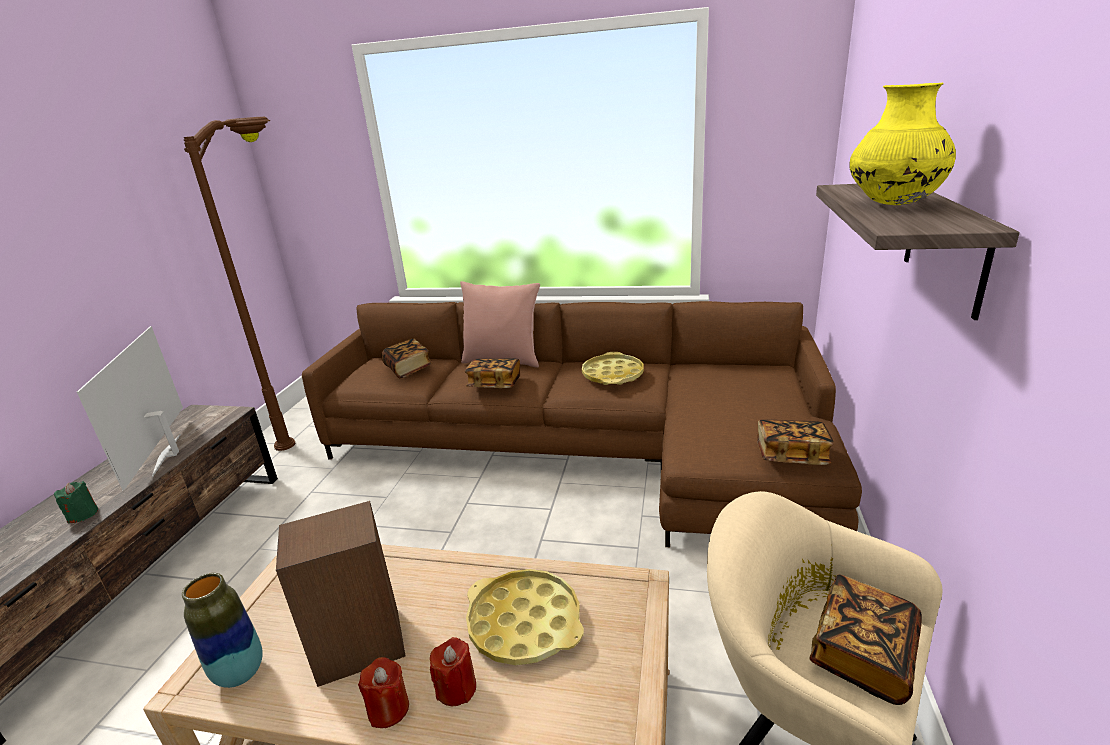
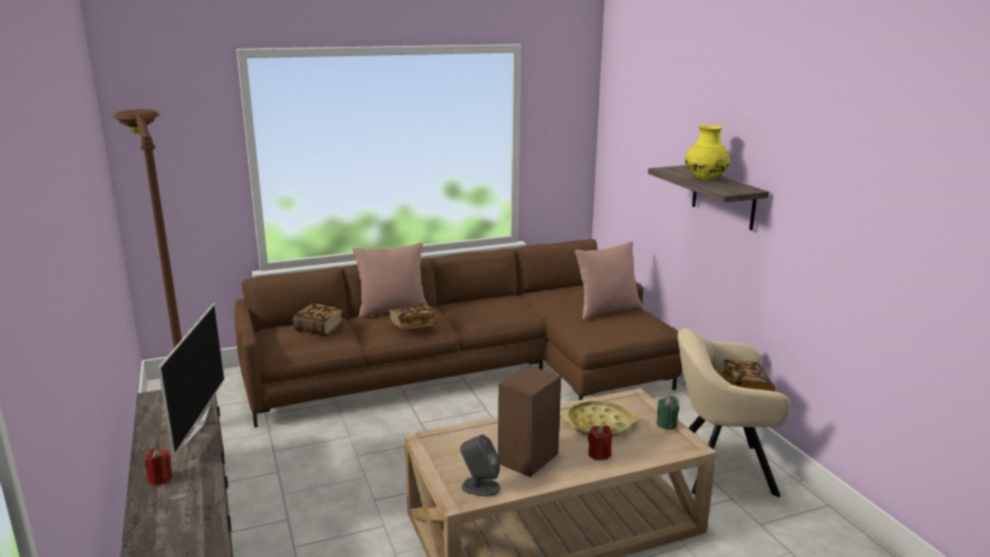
camera: 35 degrees left, 5 degrees down
(83, 515) = (196, 473): green candle -> green candle (666, 424)
(169, 454) = (196, 425): television -> television turned 135 degrees counterclockwise
(240, 672) = (480, 487): vase -> grey speaker
(388, 709) = (579, 469): red candle -> red candle (160, 478)
(613, 375) = (493, 305): yellow tray -> none
(760, 412) = (607, 311): none -> pink pillow
(791, 455) = (644, 328): book -> none

